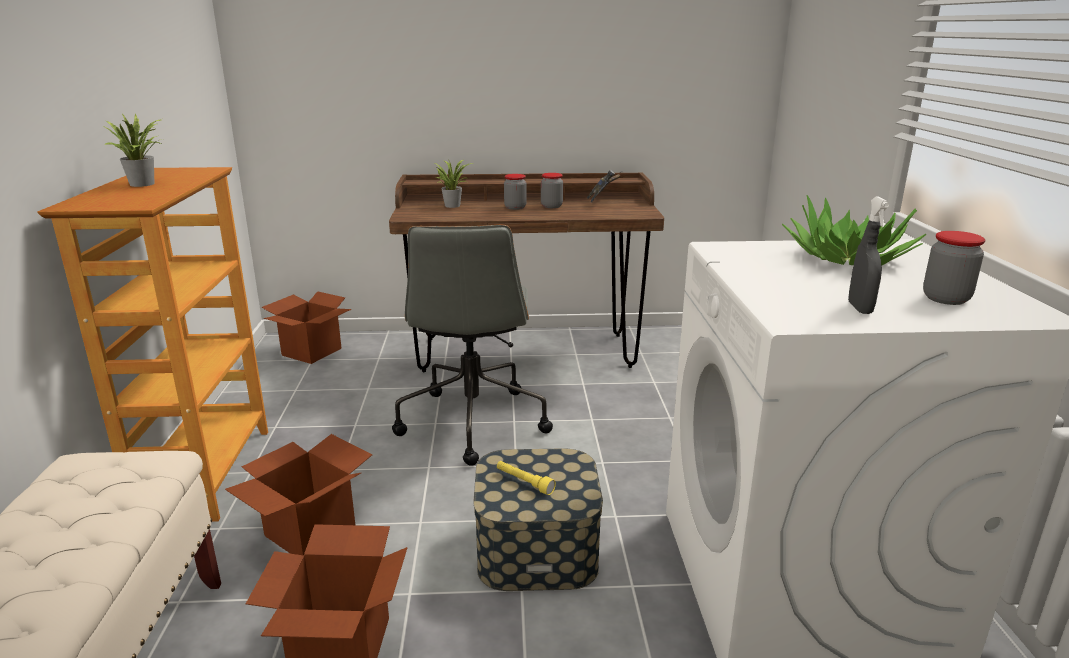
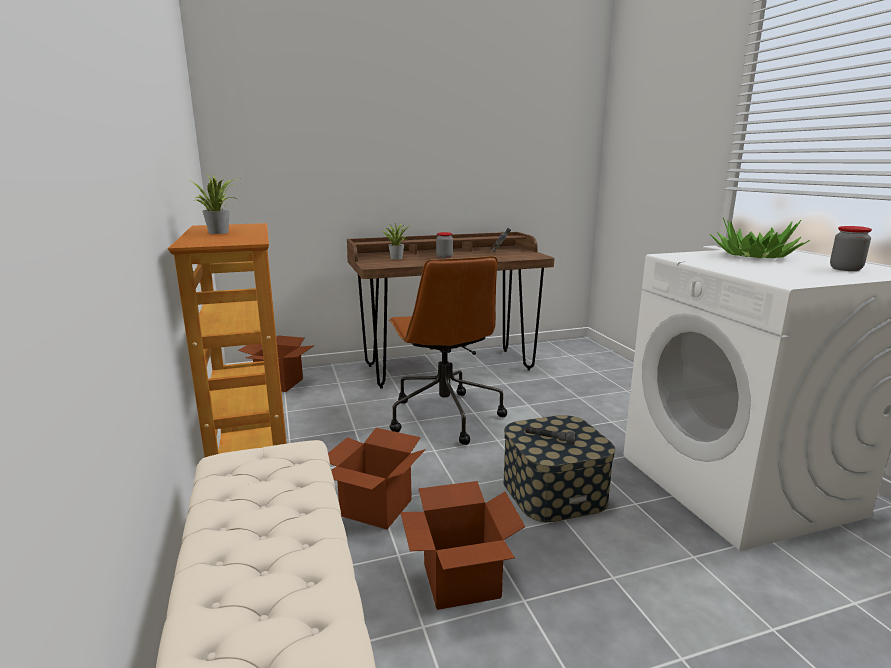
camera: 15 degrees left, 5 degrees down
(472, 421) = (444, 416): grey office chair -> brown office chair
(524, 482) = (549, 439): yellow flashlight -> grey flashlight
(551, 206) = (469, 255): jar -> none
(860, 308) = (811, 275): grey spray bottle -> none

